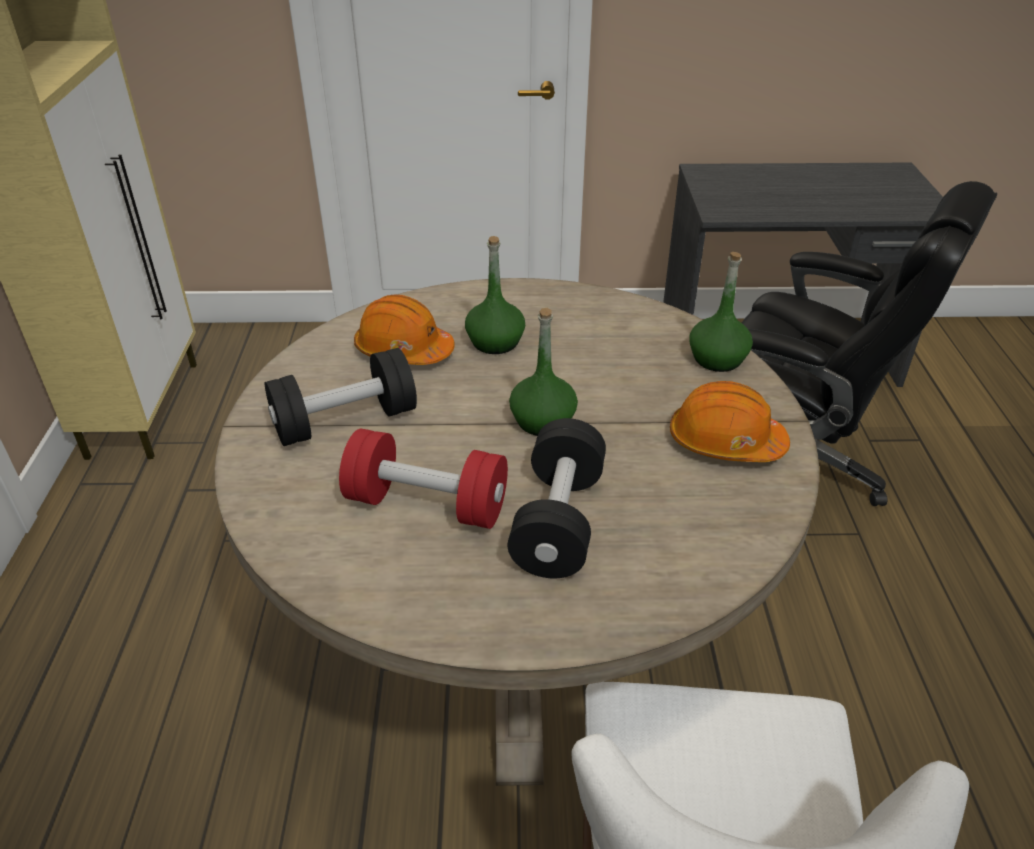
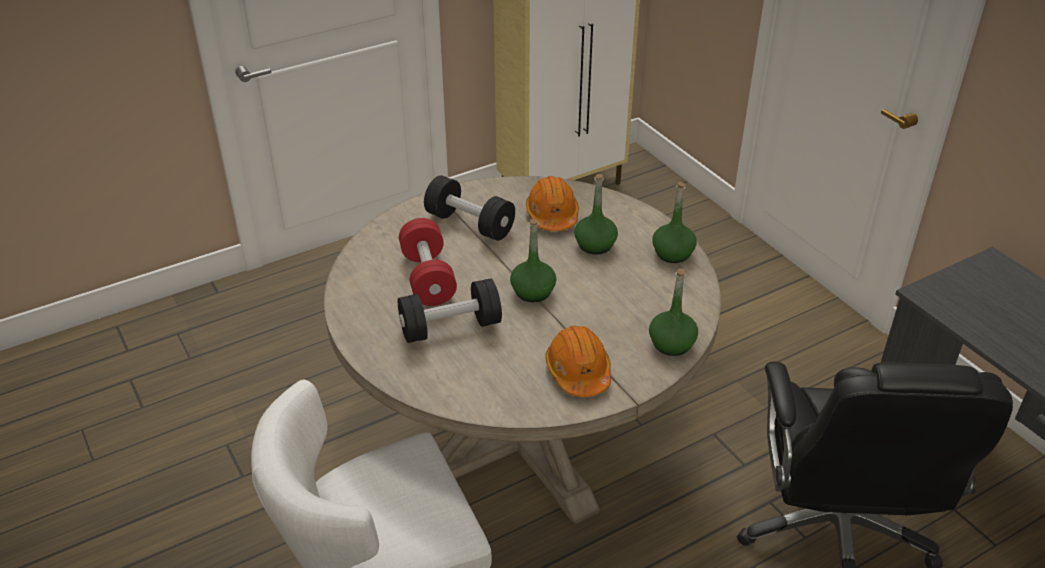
camera: 60 degrees right, 0 degrees up
(561, 300) = (673, 253): none -> green bottle

